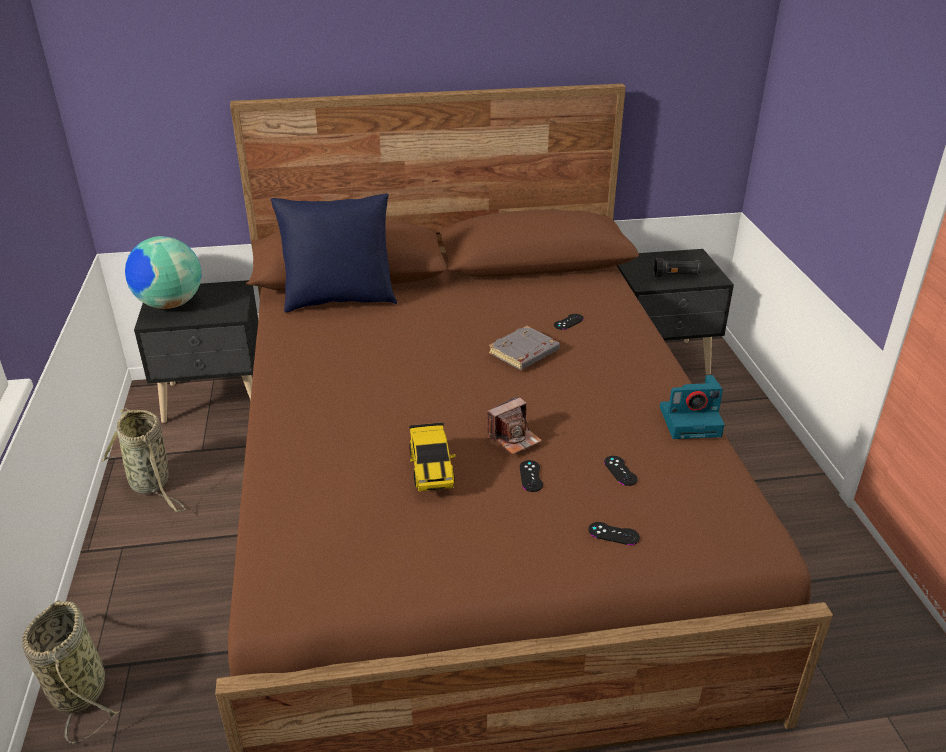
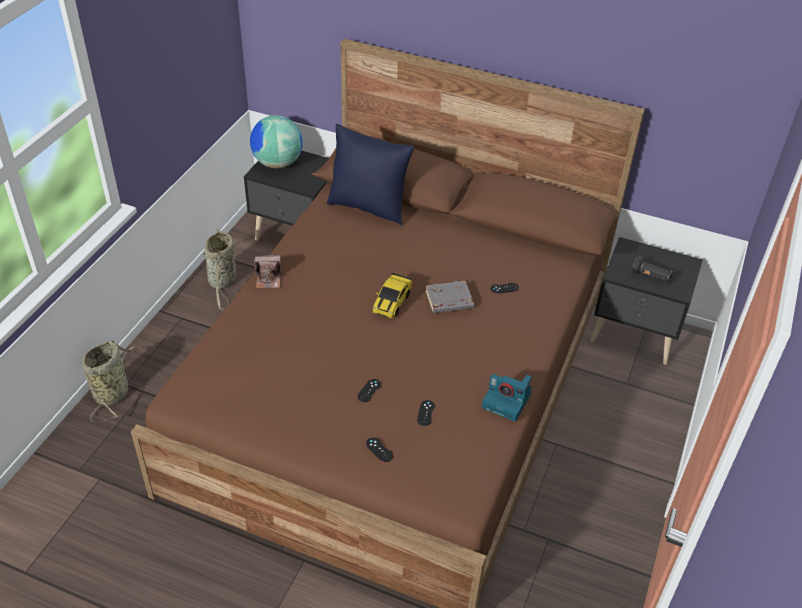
camera: 30 degrees right, 10 degrees up
(431, 467) = (314, 358): toy car -> toy car (392, 302)
(514, 438) = (383, 360): camera -> camera (268, 279)

